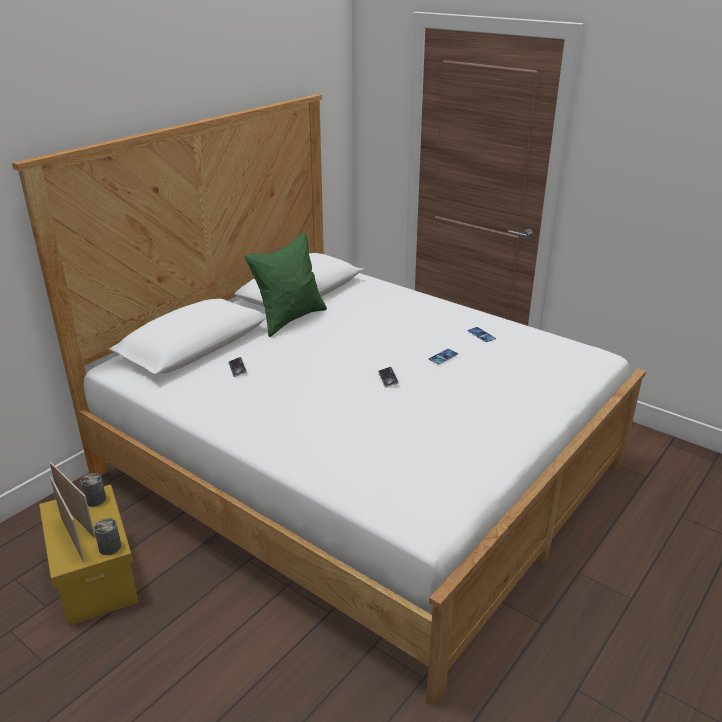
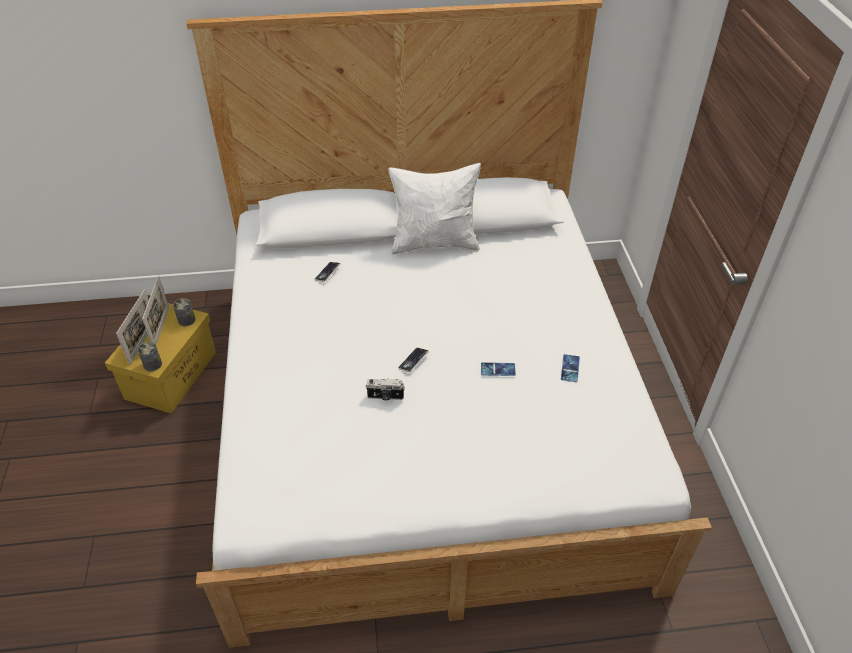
camera: 45 degrees right, 15 degrees up
(289, 319) = (434, 243): green pillow -> white pillow
(404, 405) = (385, 397): none -> camera

